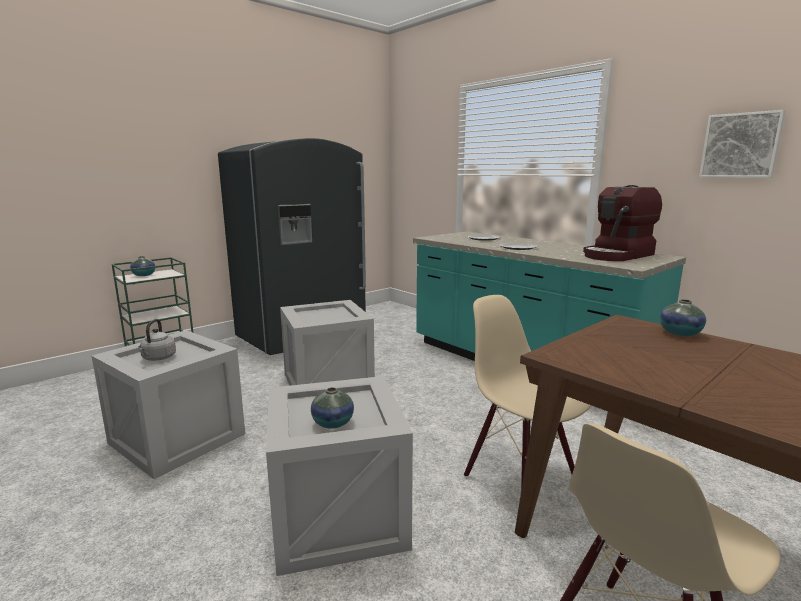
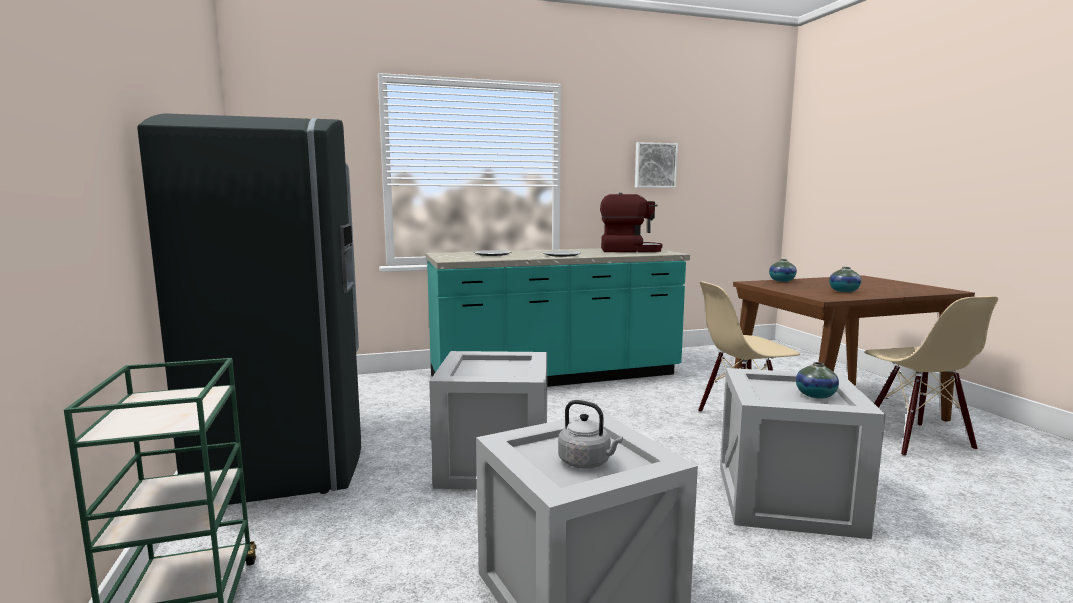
camera: 65 degrees left, 5 degrees down
(144, 275) = (150, 414): vase -> vase (844, 291)
(618, 255) = (629, 250): coffee machine -> coffee machine turned 75 degrees counterclockwise

